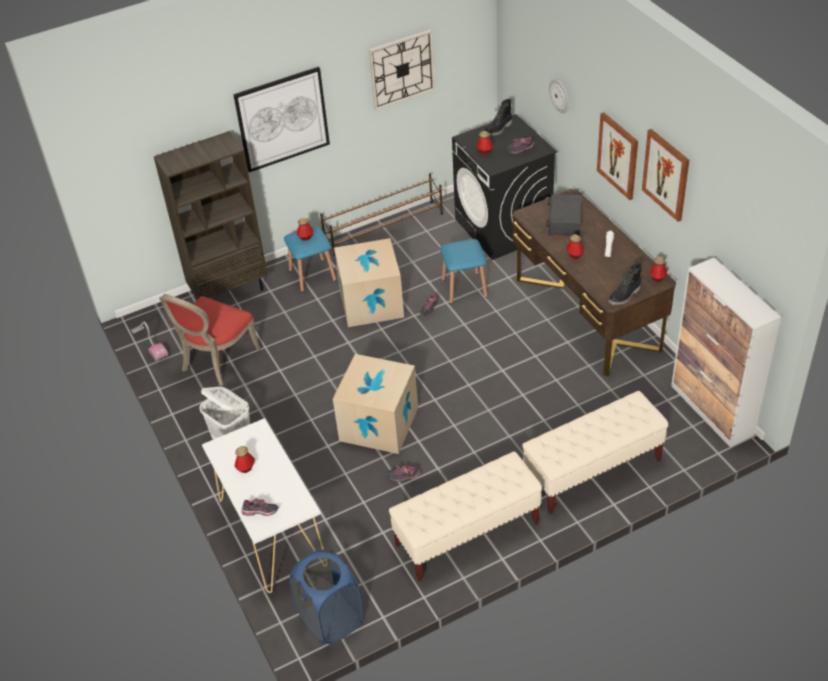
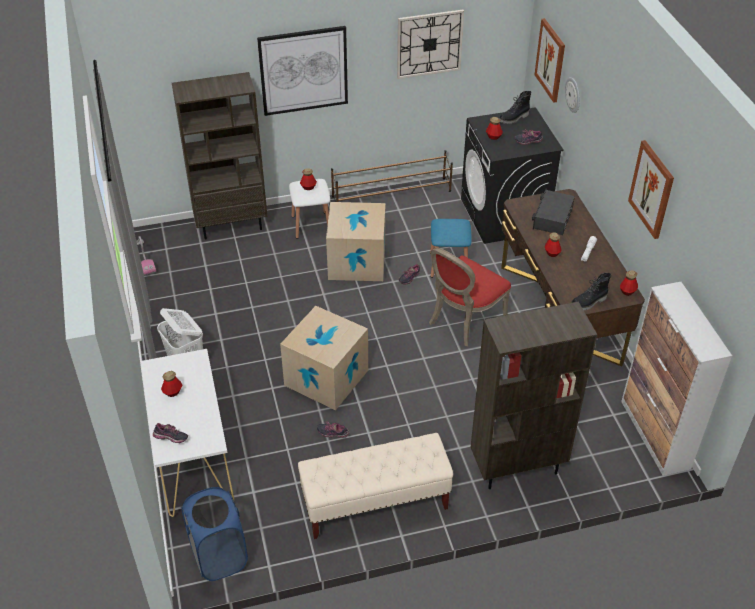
camera: 10 degrees right, 0 degrees up
(217, 361) = (198, 286): red chair -> red chair (463, 320)
(312, 275) = (311, 224): blue stool -> white stool
(592, 471) = (517, 468): beige bench -> brown bookcase
(618, 155) = (613, 163): picture -> picture (550, 60)

